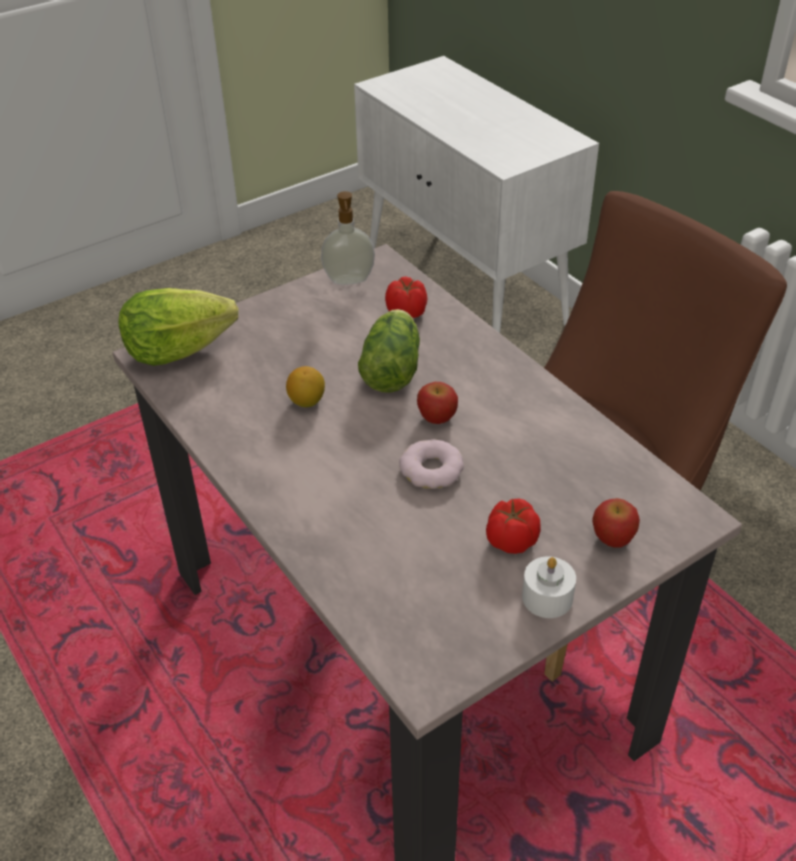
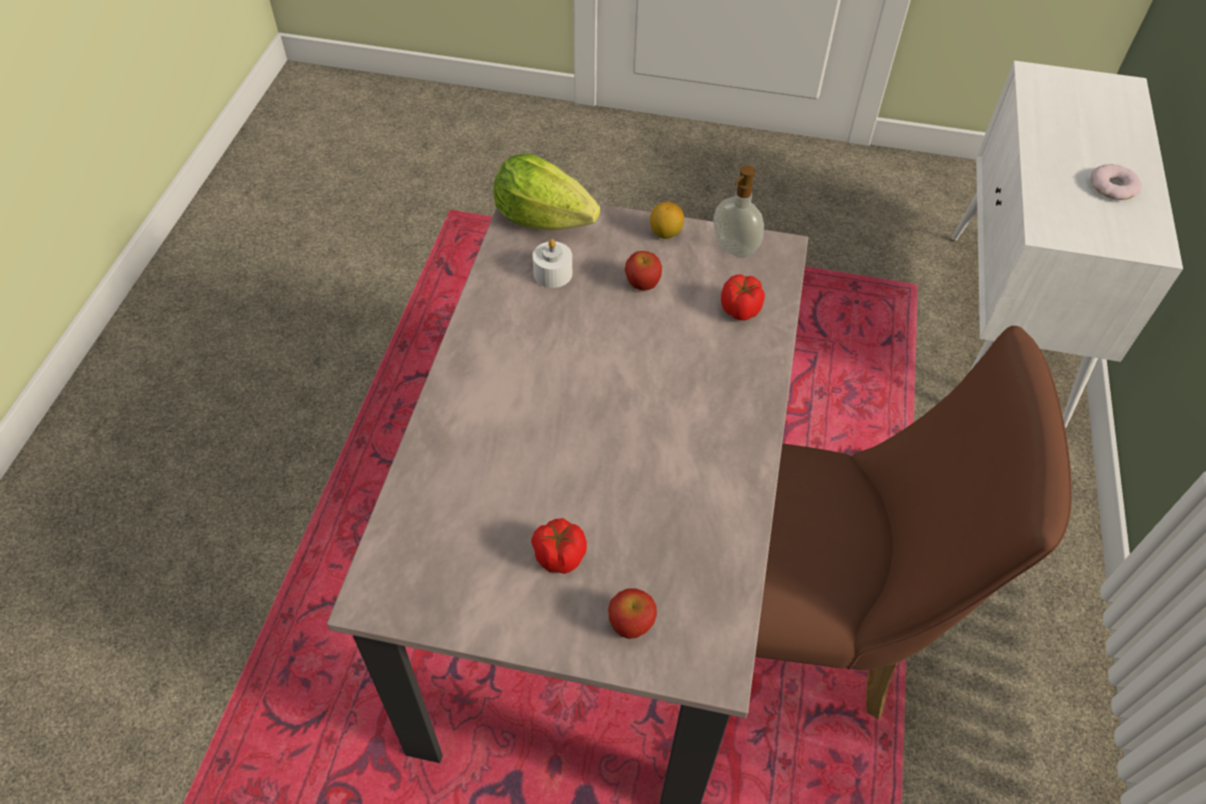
camera: 45 degrees right, 10 degrees up
(307, 401) = (572, 327): lemon -> lemon (665, 233)
(392, 367) = (667, 347): lettuce -> none
(432, 470) = (581, 453): donut -> donut (1113, 187)
(437, 418) = (641, 415): apple -> apple (642, 283)
(547, 597) = (523, 620): white candle -> white candle (553, 273)

